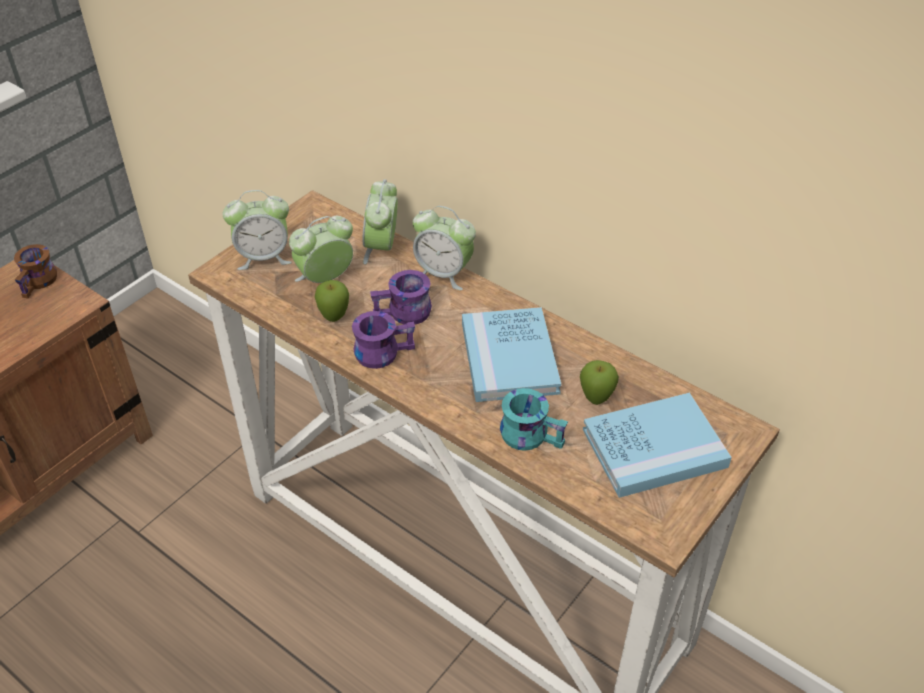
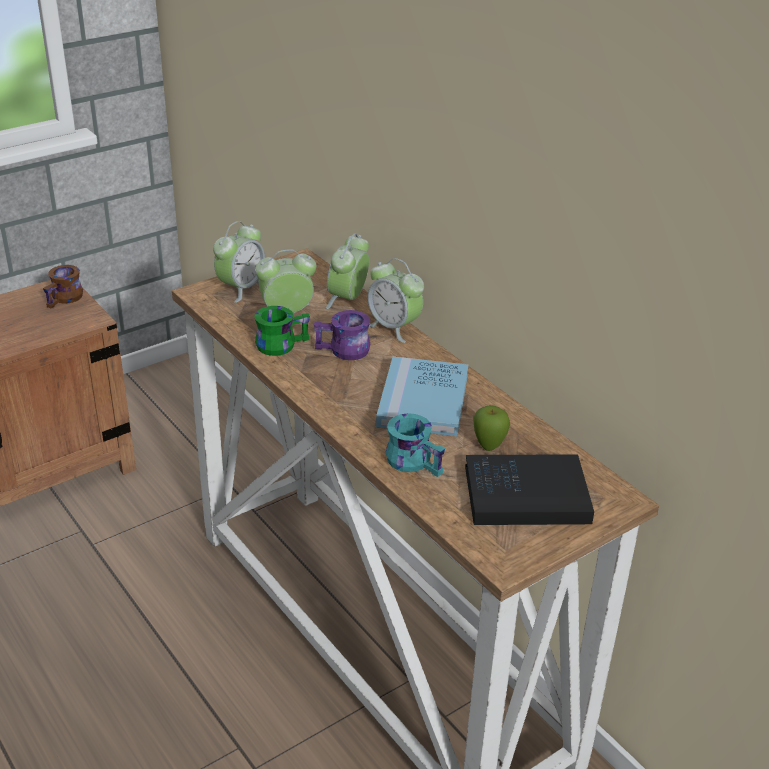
camera: 15 degrees right, 10 degrees down
(263, 257) = (241, 288): alarm clock -> alarm clock turned 60 degrees counterclockwise
(334, 318) = (280, 343): apple -> green mug
(382, 350) = (311, 373): purple mug -> none
(654, 448) = (526, 494): blue book -> black book

